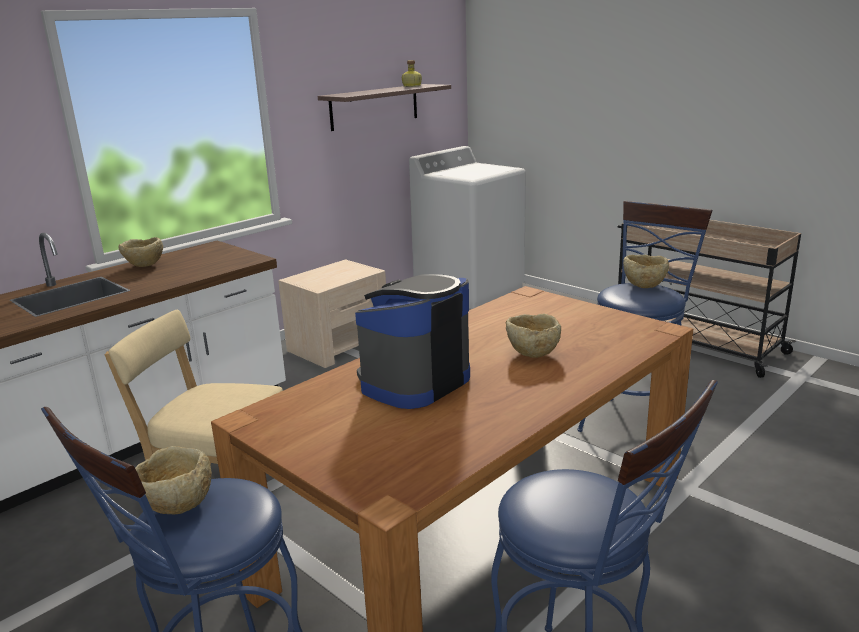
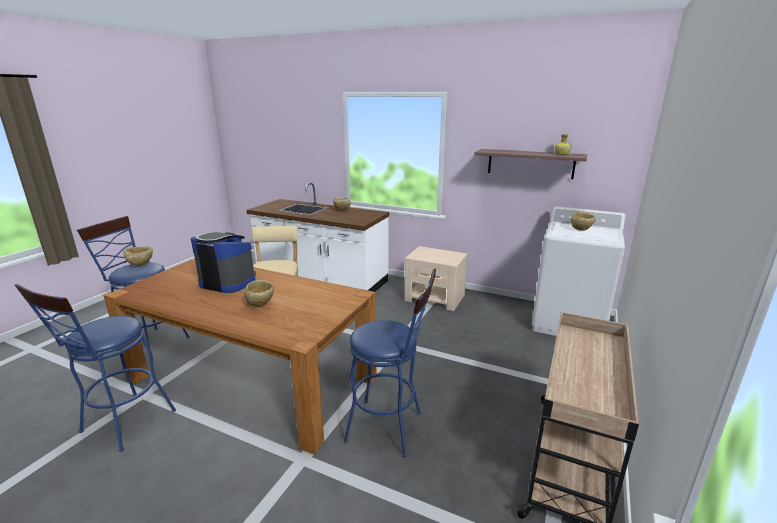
camera: 70 degrees right, 0 degrees up
(644, 286) = (397, 333): beige bowl -> beige bowl (581, 229)

